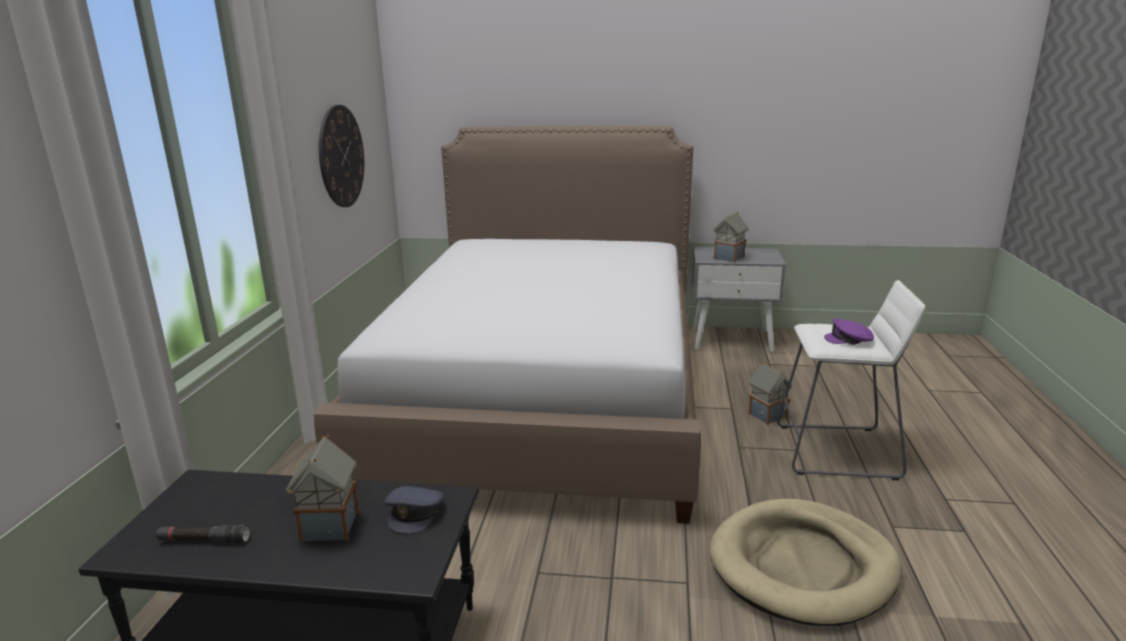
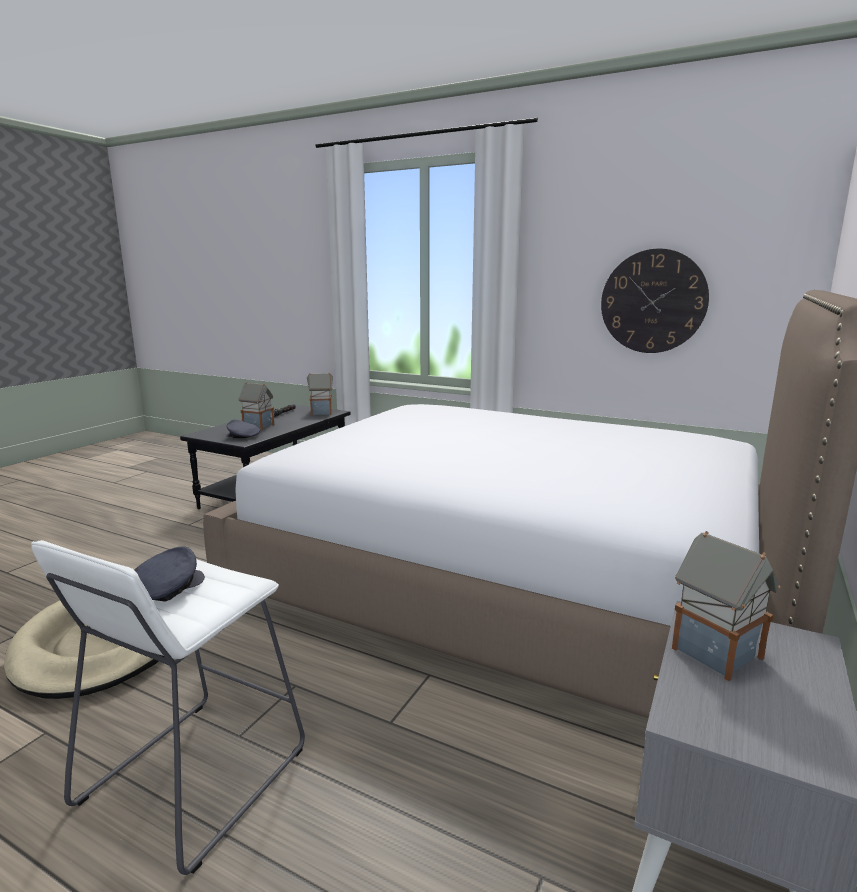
camera: 110 degrees right, 5 degrees down
(767, 415) = (343, 751): toy house -> toy house (322, 412)
(849, 340) = (165, 589): purple cap -> grey cap

